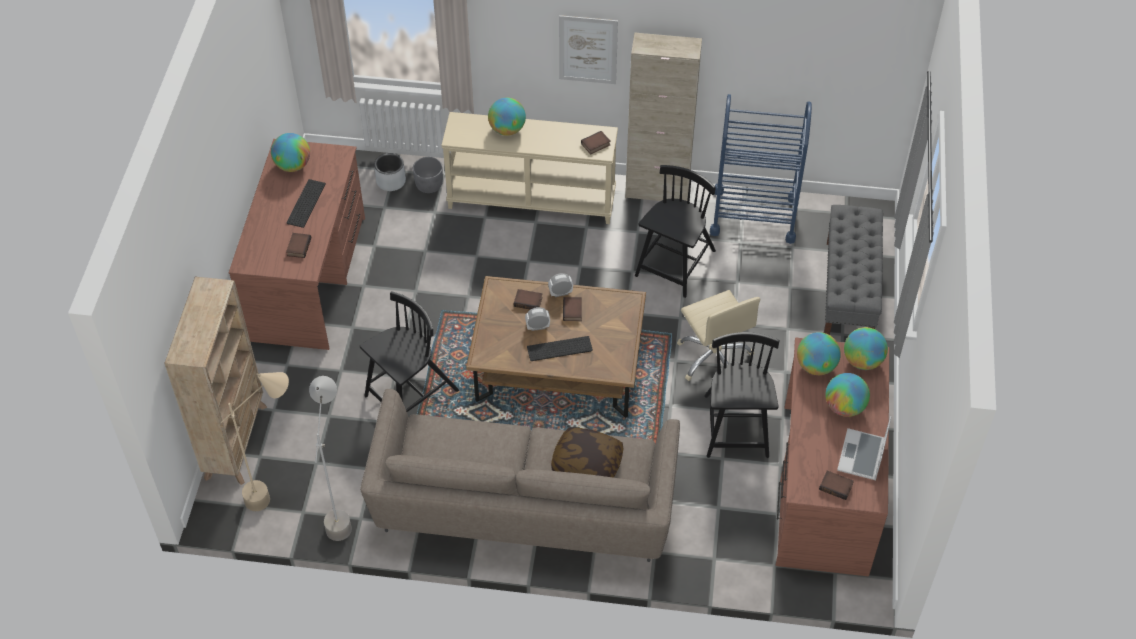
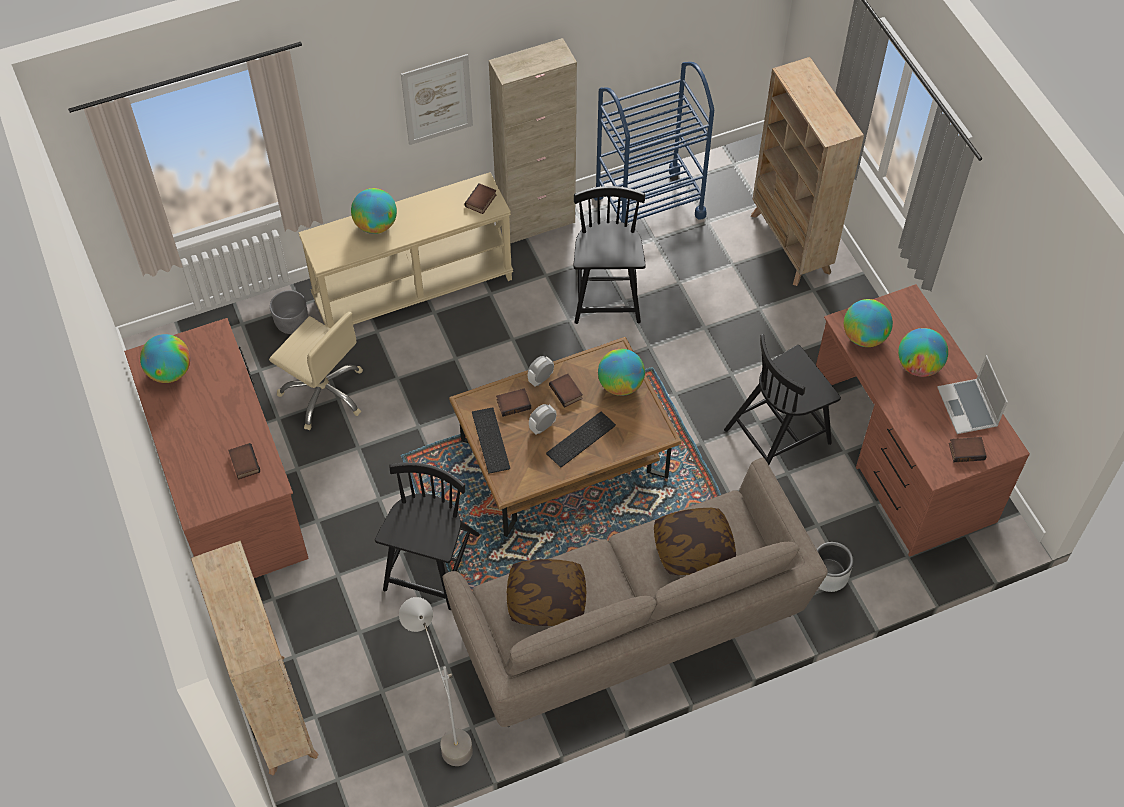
camera: 30 degrees left, 5 degrees up
(278, 492) = (363, 746): beige floor lamp -> none
(305, 202) = (215, 408): keyboard -> keyboard (489, 440)
(390, 181) = (246, 337): grey planter -> grey planter (828, 575)
(454, 446) = (546, 599): none -> pillow
(714, 358) = (710, 372): beige office chair -> beige office chair (324, 393)
(736, 428) = (779, 435): black chair -> black chair turned 90 degrees counterclockwise
(848, 292) = (790, 244): grey bench -> beige bookcase
(862, 361) = (902, 310): globe -> globe (620, 385)

